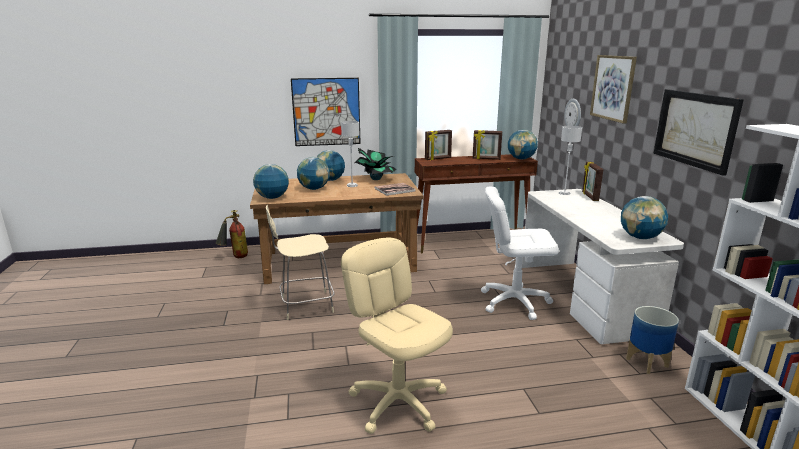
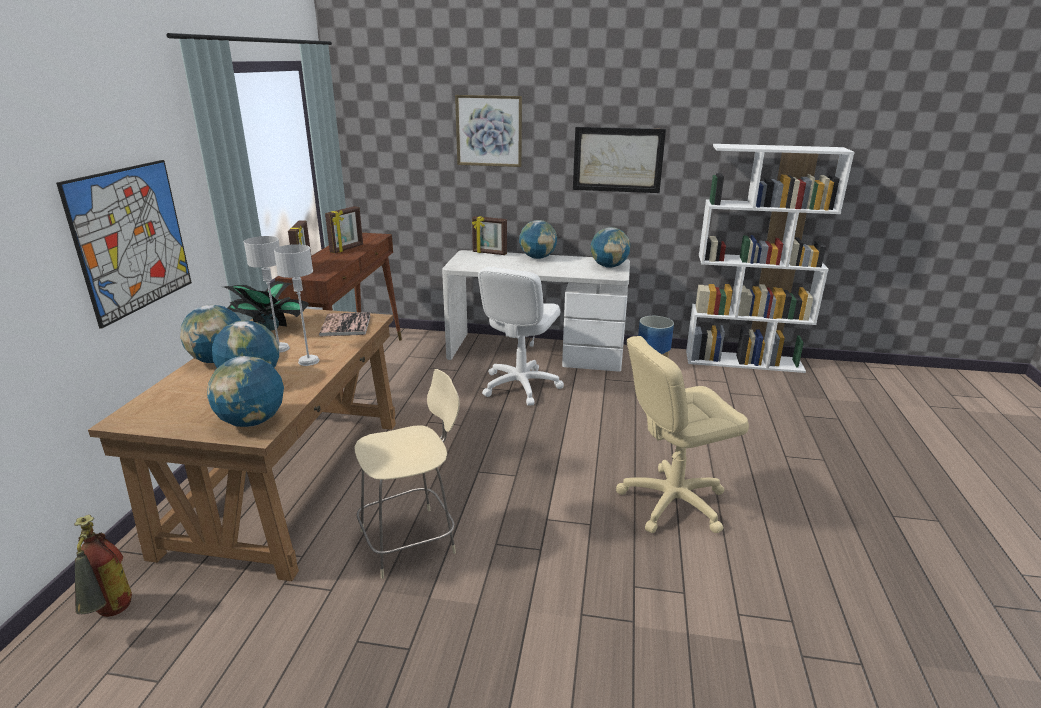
camera: 70 degrees left, 5 degrees up
(305, 305) = (411, 540): beige chair -> beige chair turned 120 degrees counterclockwise
(521, 159) = (373, 237): globe -> globe (537, 257)
(564, 193) = (468, 258): grey table lamp -> grey table lamp (309, 361)
(573, 114) = (418, 168): wall clock -> none

